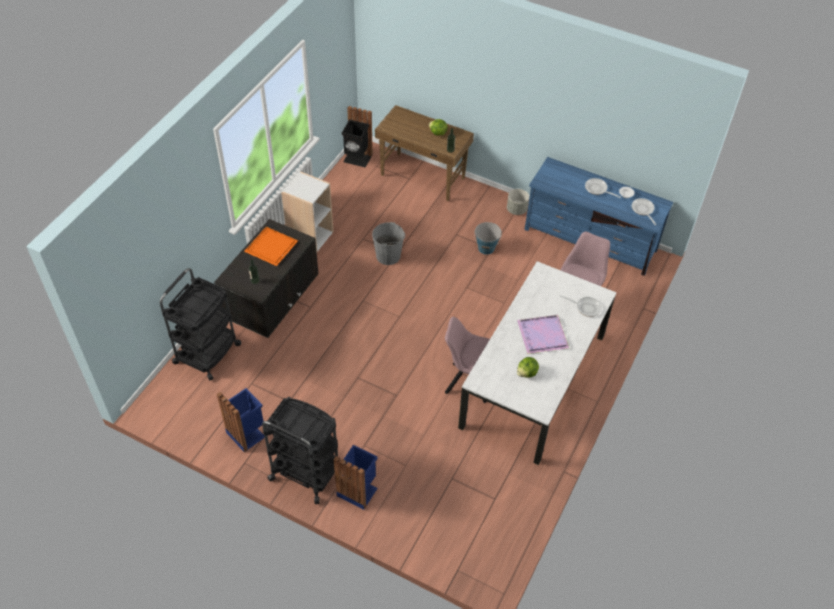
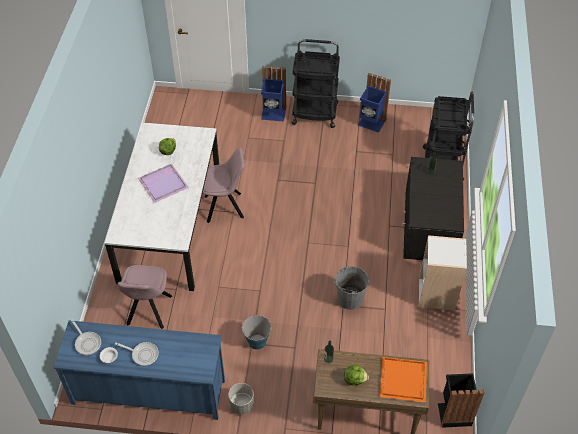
camera: 160 degrees right, 0 degrees up
(271, 248) = (439, 204): orange tray -> orange tray (402, 379)
(586, 307) = (130, 219): frying pan -> none

